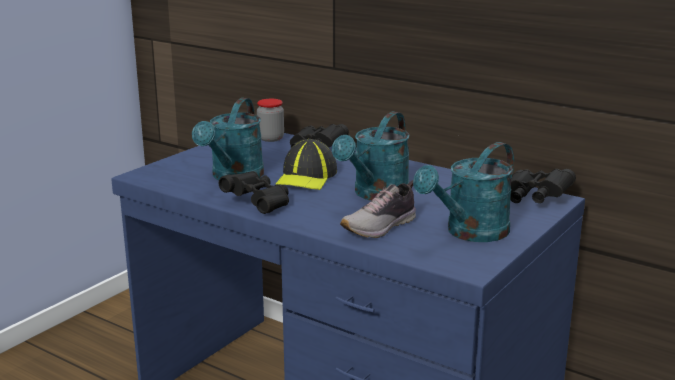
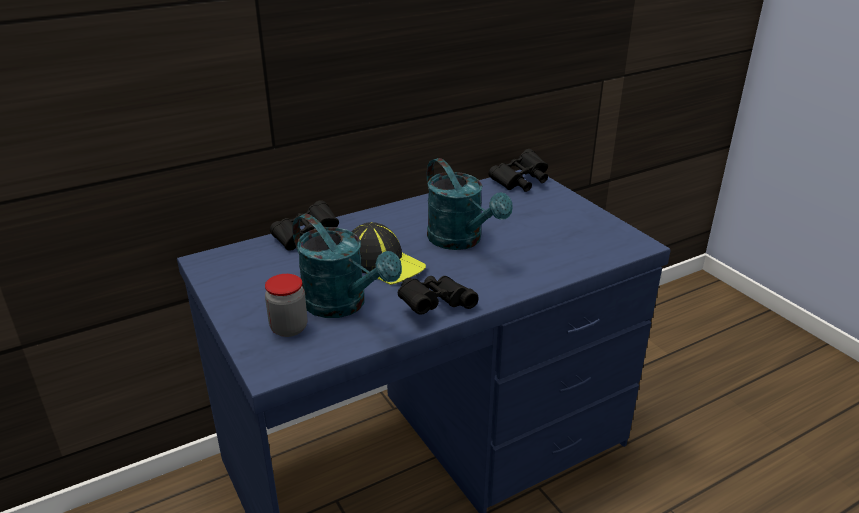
camera: 65 degrees left, 10 degrees up
(271, 138) = (241, 256): jar -> jar (289, 328)
(381, 227) = (536, 257): shoe -> none
(470, 233) = (572, 225): turquoise watering can -> none

